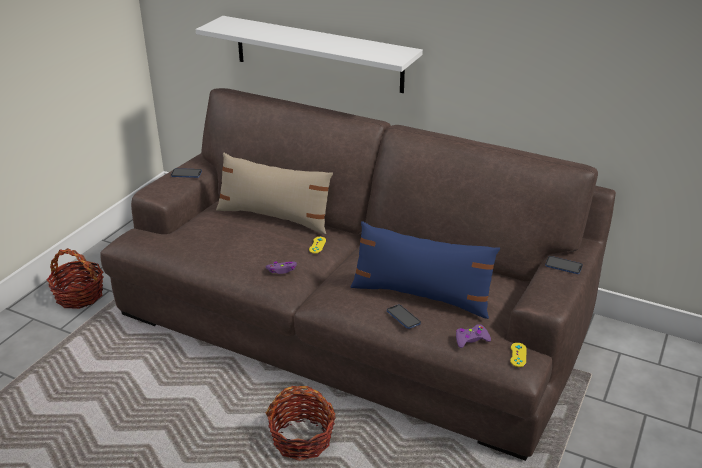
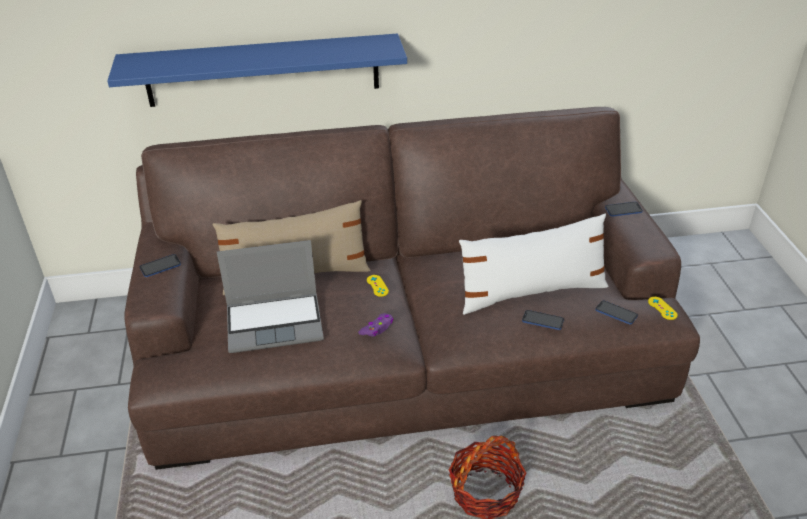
camera: 35 degrees left, 5 degrees up
(79, 295) = (74, 475): basket -> none
(223, 238) = (276, 323): none -> laptop
(318, 54) = (263, 70): white shelf -> blue shelf
(421, 296) = (531, 292): blue pillow -> white pillow
(471, 339) = (616, 313): purple game controller -> phone

